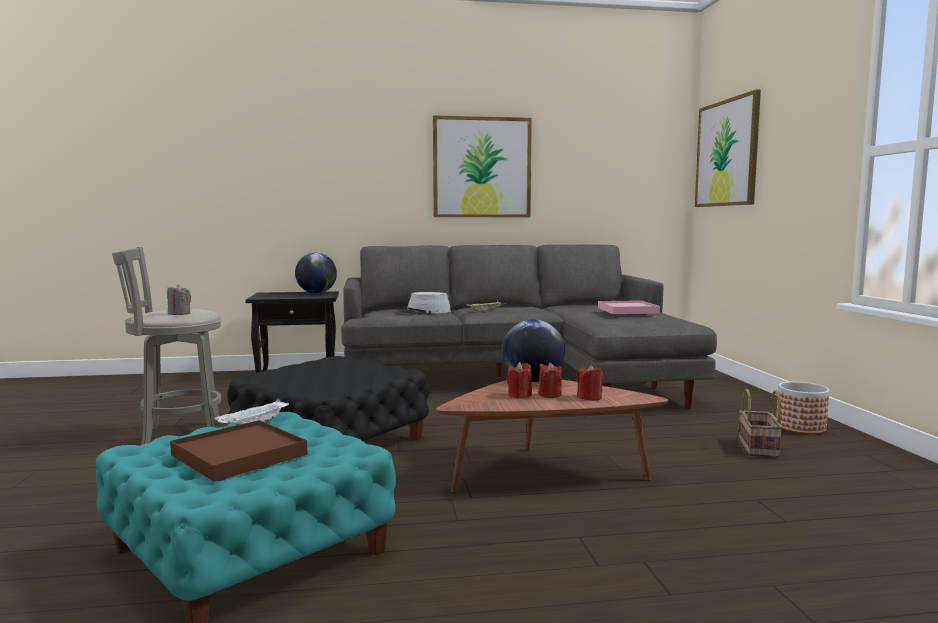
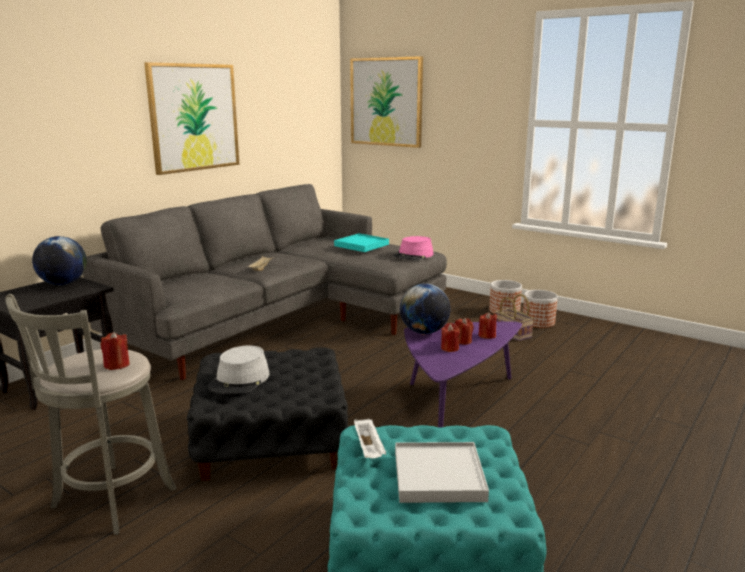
camera: 45 degrees left, 10 degrees up
(179, 314) = (117, 365): grey candle -> red candle
(239, 455) = (438, 476): brown tray -> white tray
(424, 312) = (209, 282): grey hat -> grey hat (240, 380)
(544, 472) = (455, 398): brown coffee table -> purple coffee table
(628, 310) = (361, 245): pink tray -> turquoise tray
(665, 324) = (413, 256): none -> pink hat
(828, 449) = (538, 322): none -> planter

